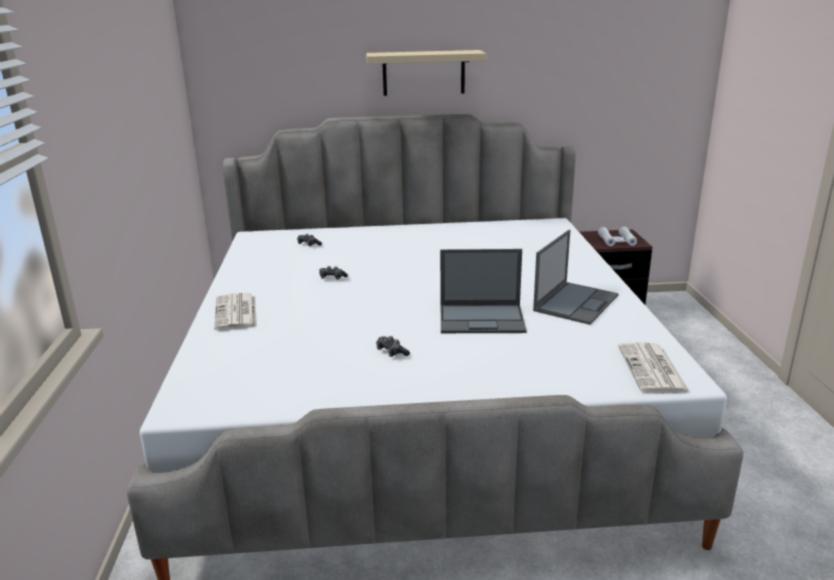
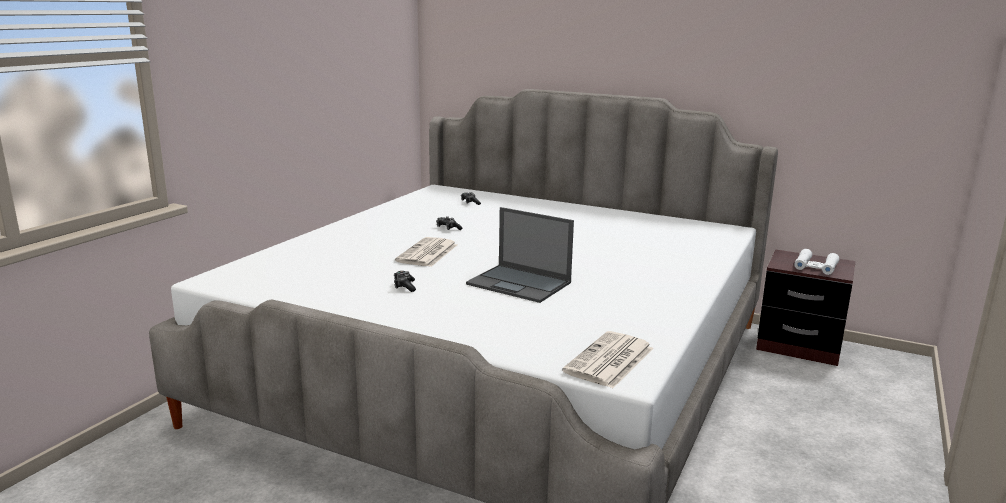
camera: 30 degrees right, 5 degrees down
(236, 313) = (340, 235): newspaper -> newspaper (427, 253)
(423, 73) = (624, 52): beige shelf -> none
(576, 302) = (632, 293): laptop -> none

